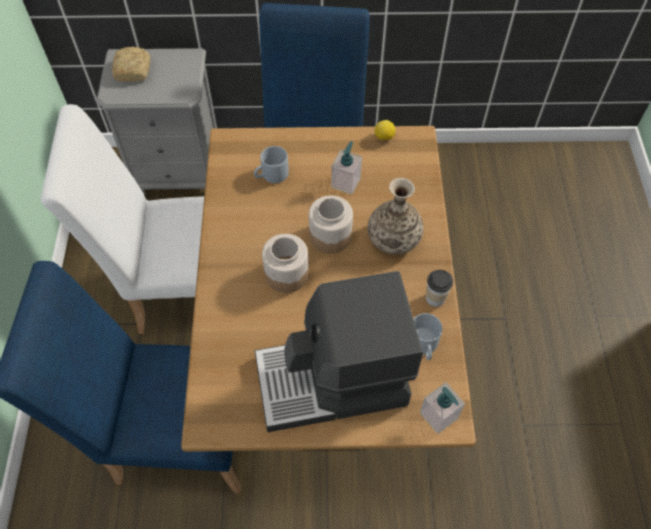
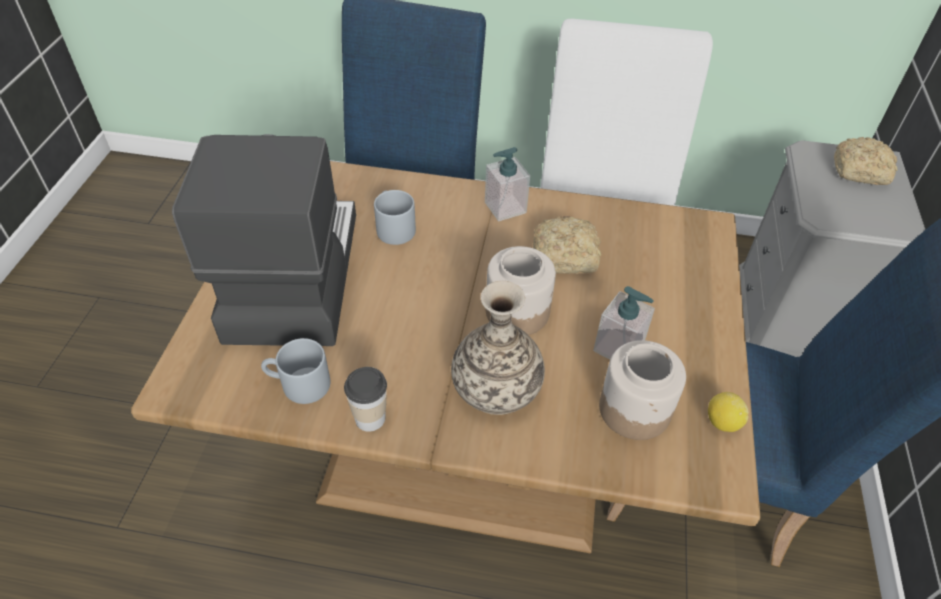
camera: 100 degrees right, 10 degrees down
(271, 175) = (639, 263): grey mug -> grey mug (393, 227)
(273, 214) = (566, 256): none -> bread
(286, 274) = (464, 256): jar -> jar (635, 409)
(439, 415) = (189, 376): soap dispenser -> soap dispenser (505, 207)

